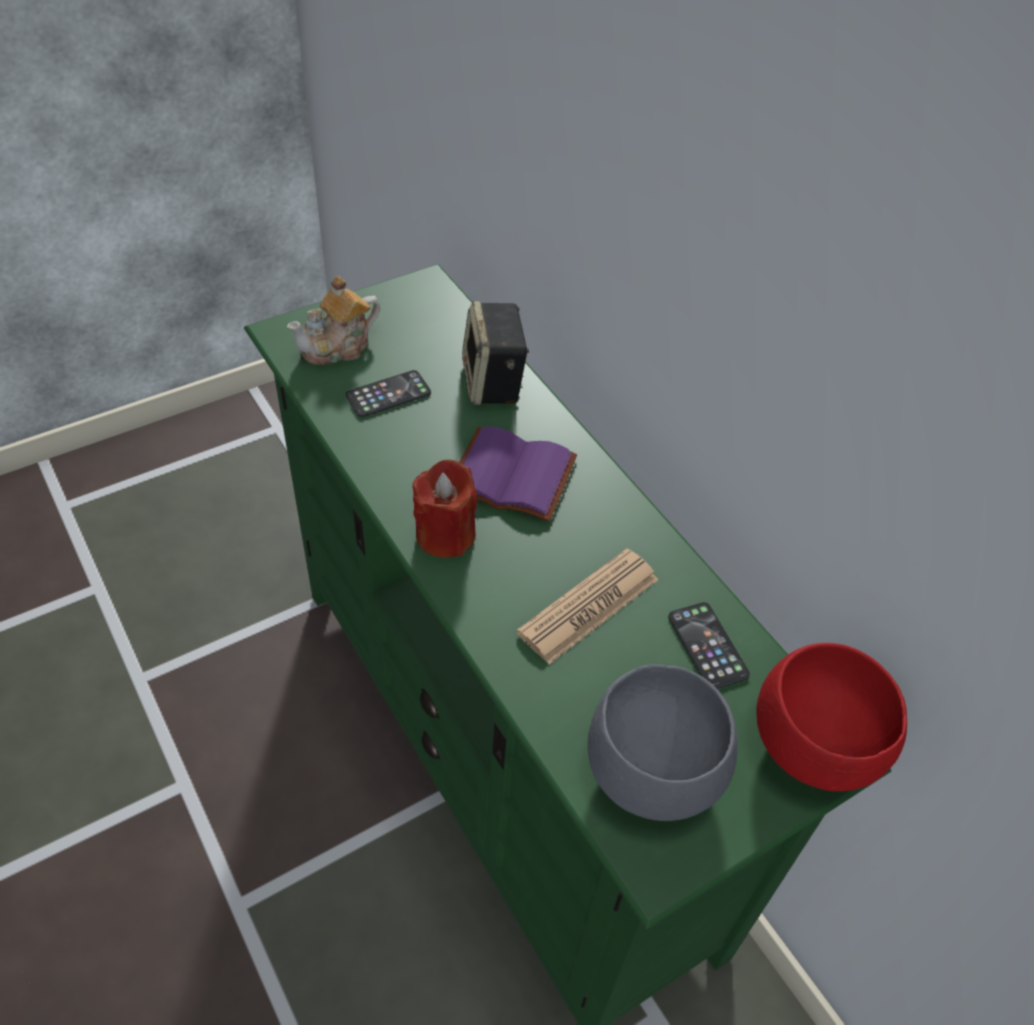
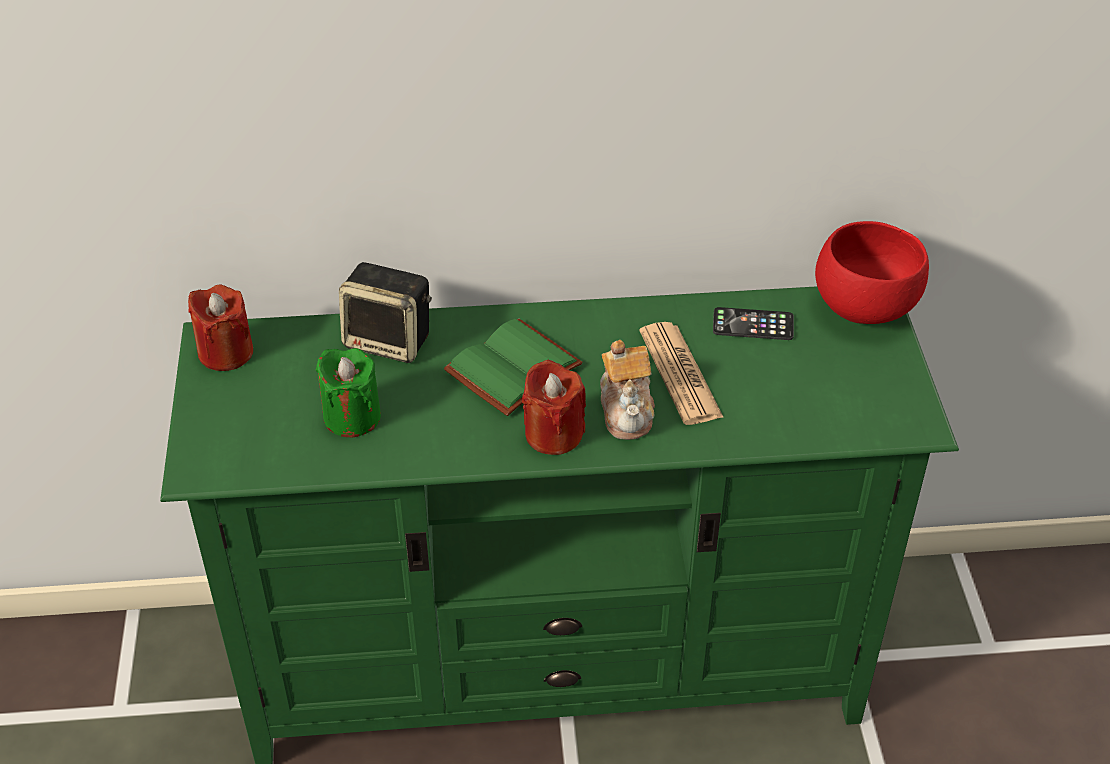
camera: 60 degrees left, 5 degrees down
(338, 347) = (256, 433): teapot -> teapot (627, 410)
(388, 394) = (352, 417): phone -> green candle
(417, 297) = (226, 352): none -> red candle
(509, 478) = (514, 372): purple book -> green book
(648, 775) = (846, 400): grey bowl -> none

